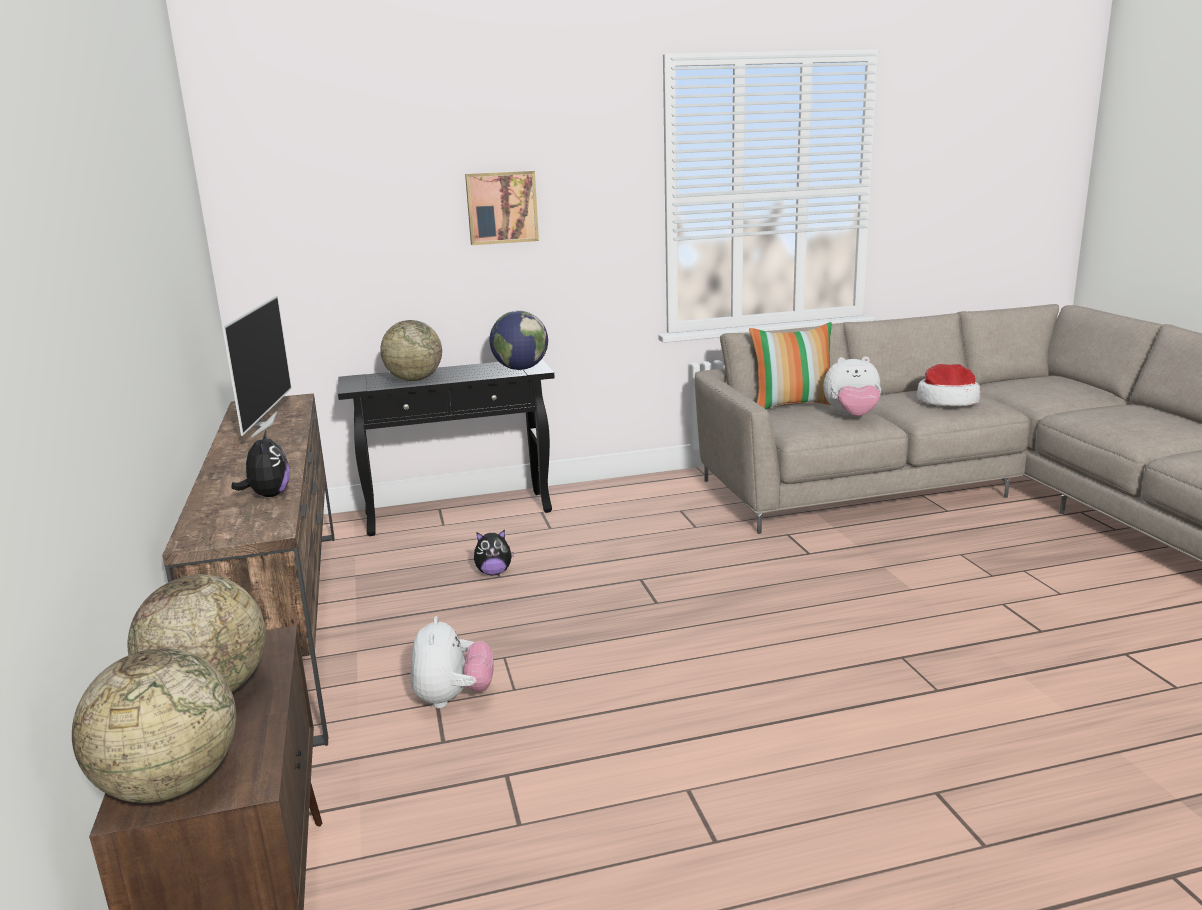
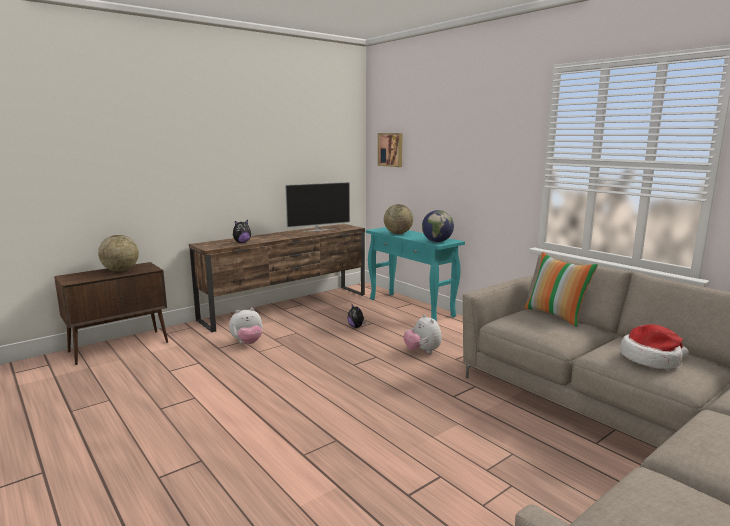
camera: 65 degrees right, 5 degrees down
(170, 785) = (73, 276): globe -> none
(460, 513) = (411, 308): black console table -> turquoise console table
(501, 207) = (461, 155): picture -> picture (391, 149)
(852, 416) = (555, 332): plush toy -> plush toy (422, 351)

